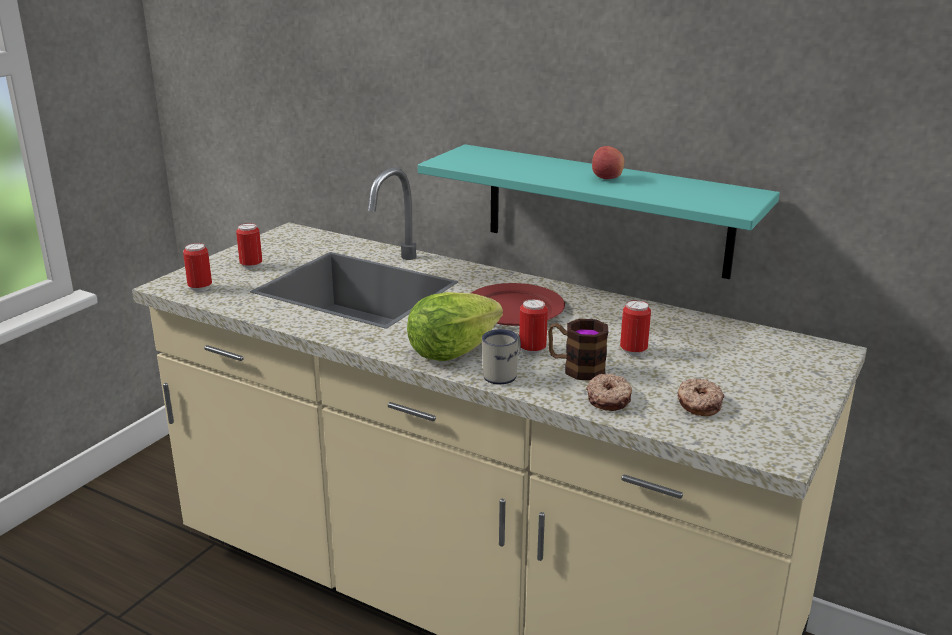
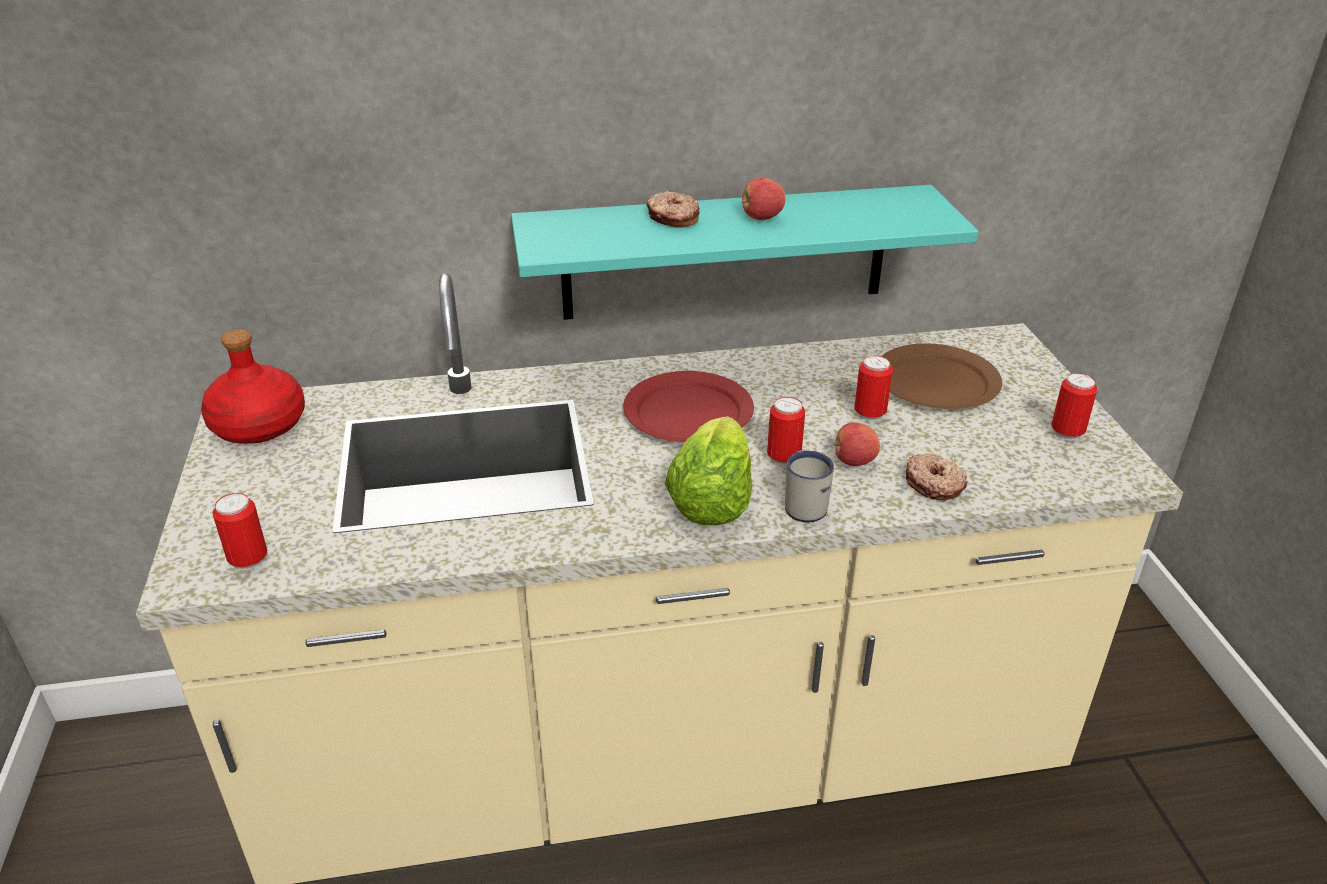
camera: 40 degrees left, 10 degrees up
(251, 266) = (268, 490): can -> can (1067, 433)
(288, 240) = (257, 426): none -> red bottle
(576, 368) = (854, 461): mug -> apple
(698, 404) = (1004, 451): donut -> donut (672, 218)
(719, 353) = (937, 382): none -> brown plate

